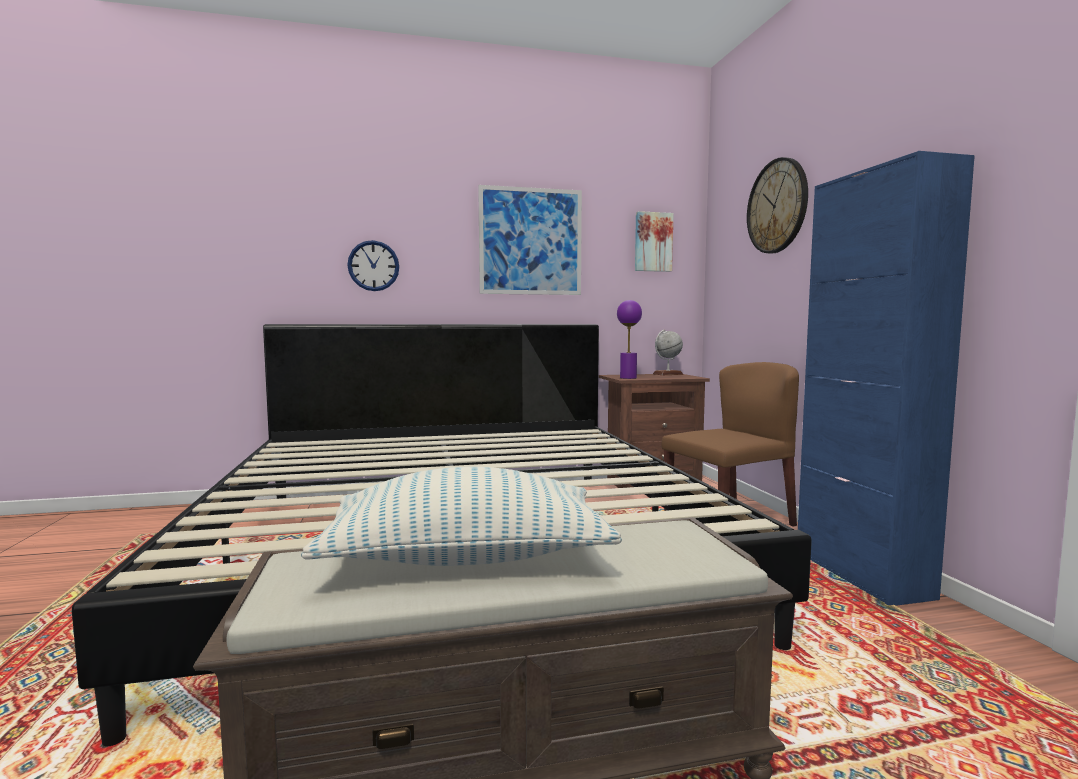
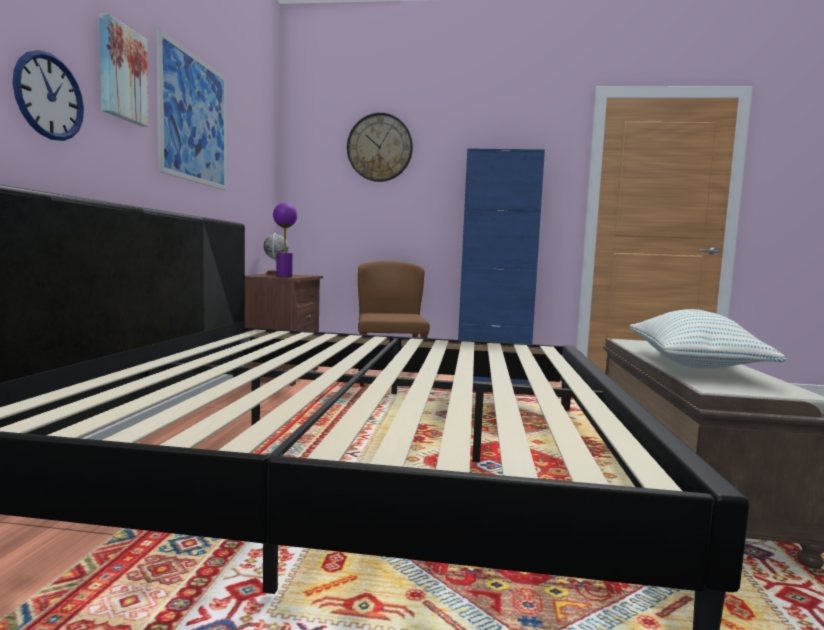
camera: 70 degrees left, 0 degrees up
(653, 242) = (259, 148): picture -> picture (121, 73)

